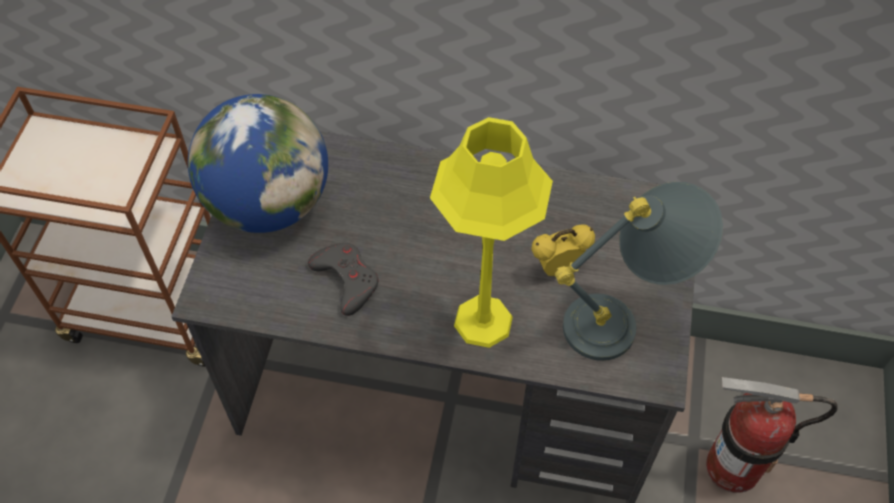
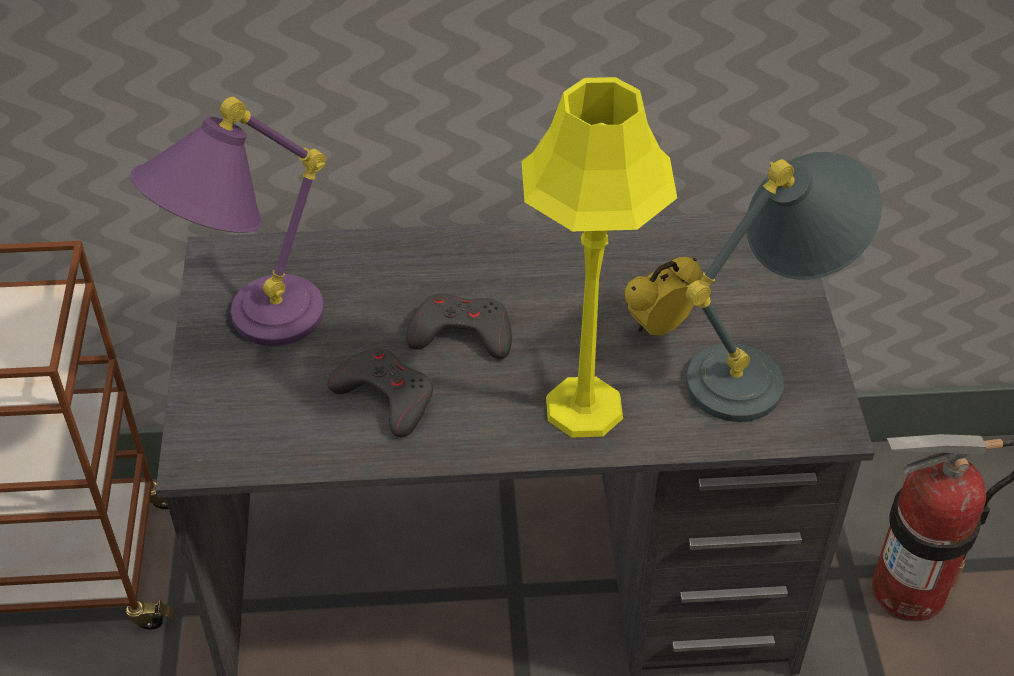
camera: 15 degrees left, 10 degrees down
(268, 204) = (248, 329): globe -> purple table lamp
(415, 241) = (461, 333): none -> grey game controller

